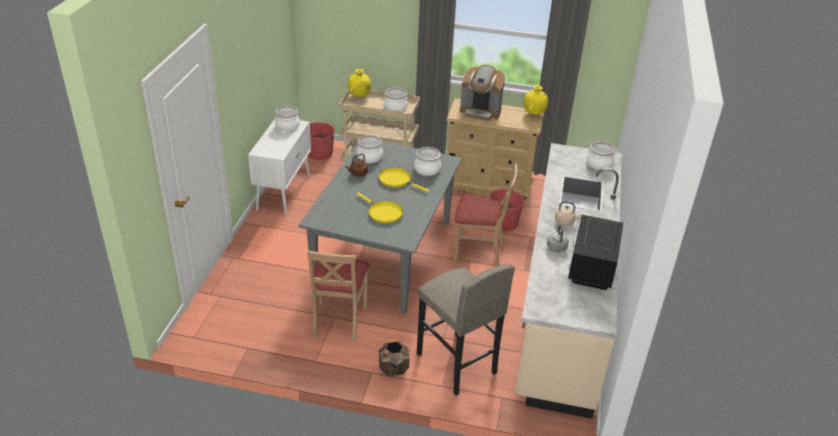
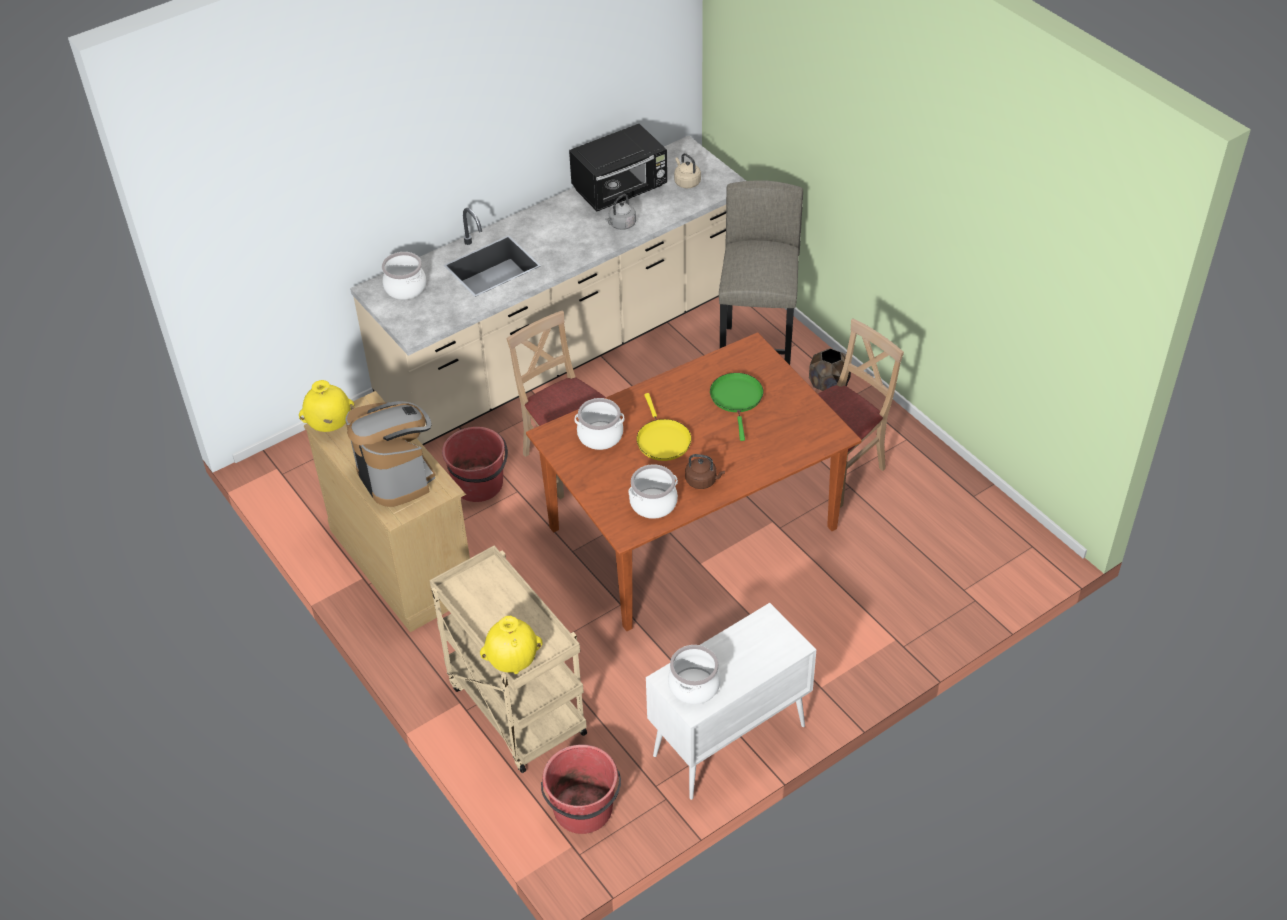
camera: 135 degrees left, 10 degrees up
(383, 213) = (737, 399): yellow frying pan -> green frying pan
(383, 254) = (692, 529): grey dining table -> brown dining table
(395, 108) = (489, 594): cooking pot -> none
(565, 222) = (567, 244): beige kettle -> beige kettle (686, 182)

